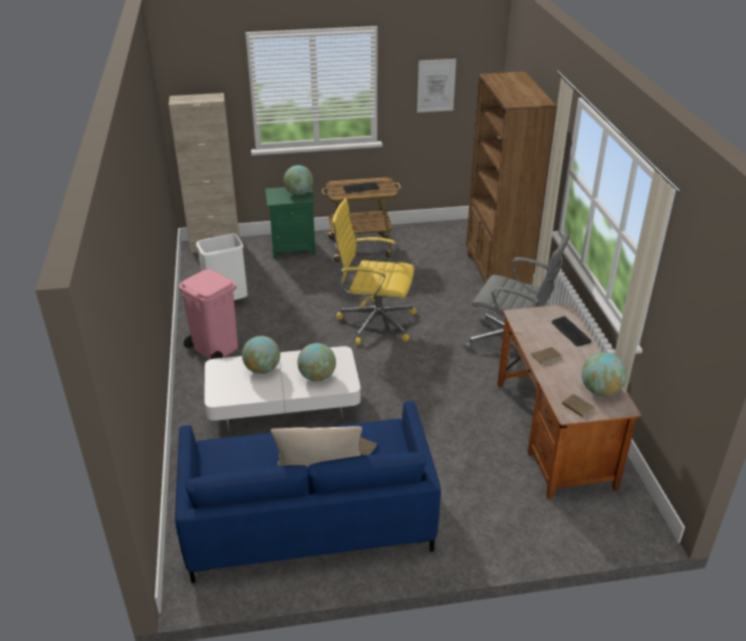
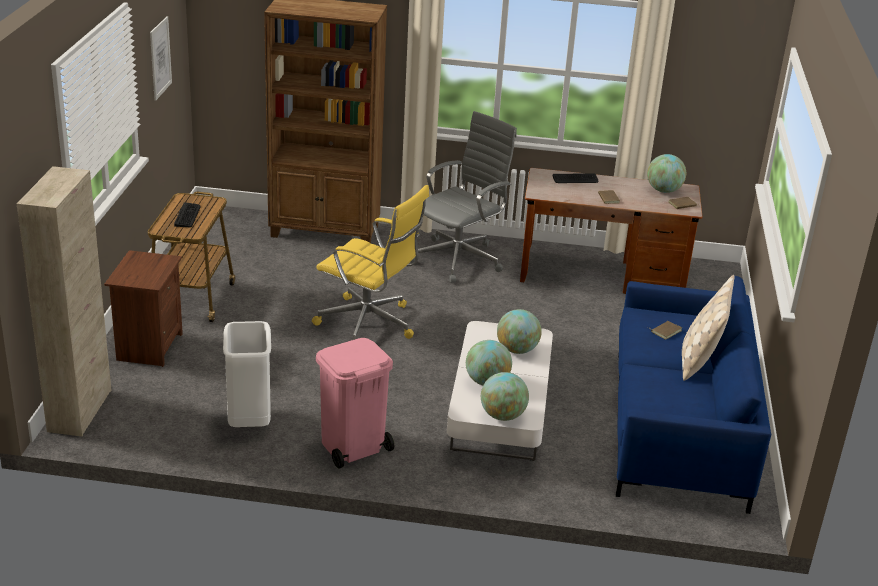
camera: 75 degrees left, 5 degrees down
(293, 248) = (148, 347): green nightstand -> brown nightstand
(299, 193) = (146, 262): globe -> globe (502, 415)
(374, 322) = (369, 324): yellow office chair -> yellow office chair turned 90 degrees counterclockwise

